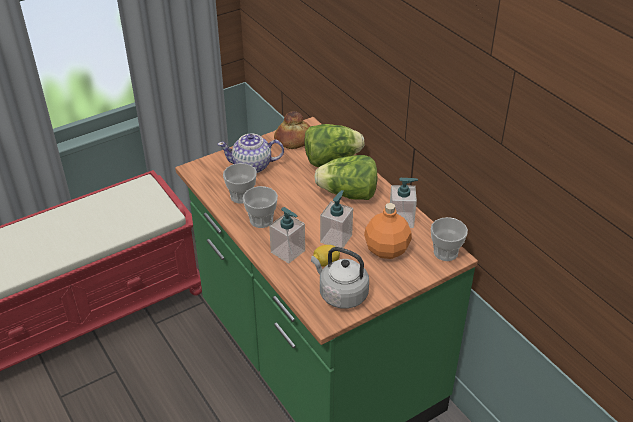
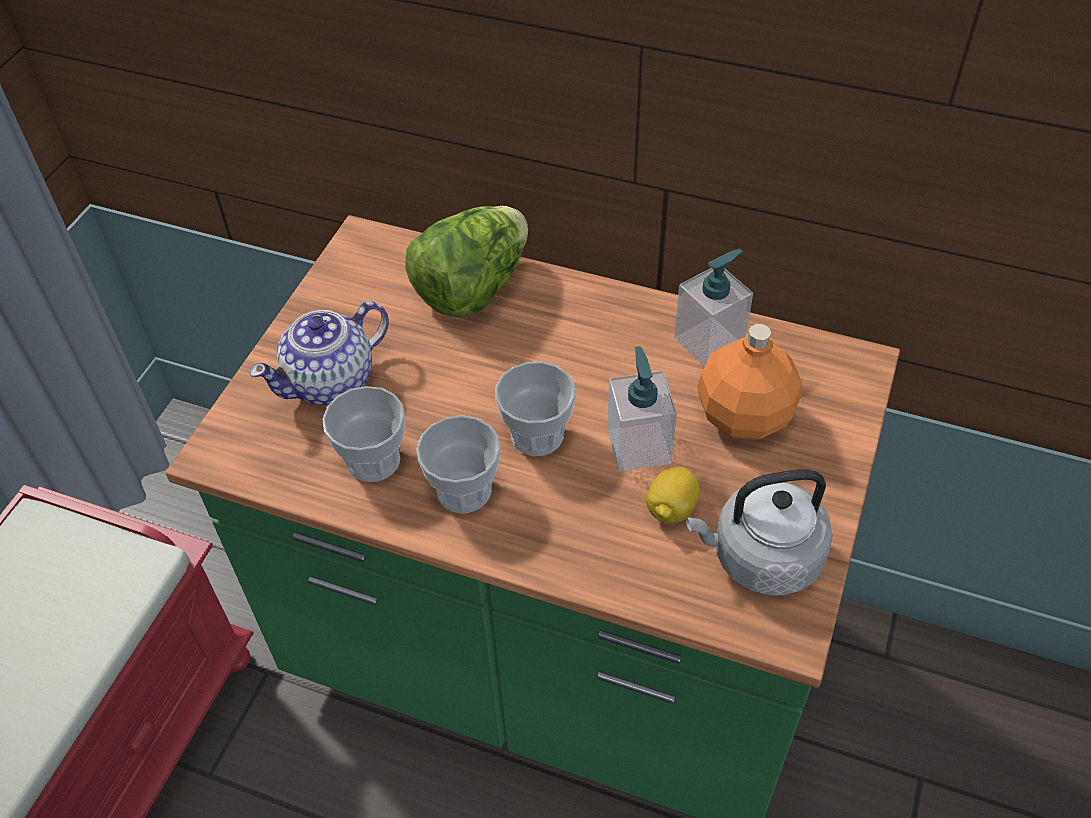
camera: 35 degrees left, 10 degrees up
(288, 251) = (580, 528): soap dispenser -> none
(293, 140) = (360, 282): bread -> none
(348, 194) = (570, 342): lettuce -> none
(445, 252) = (840, 364): cup -> cup (537, 435)

